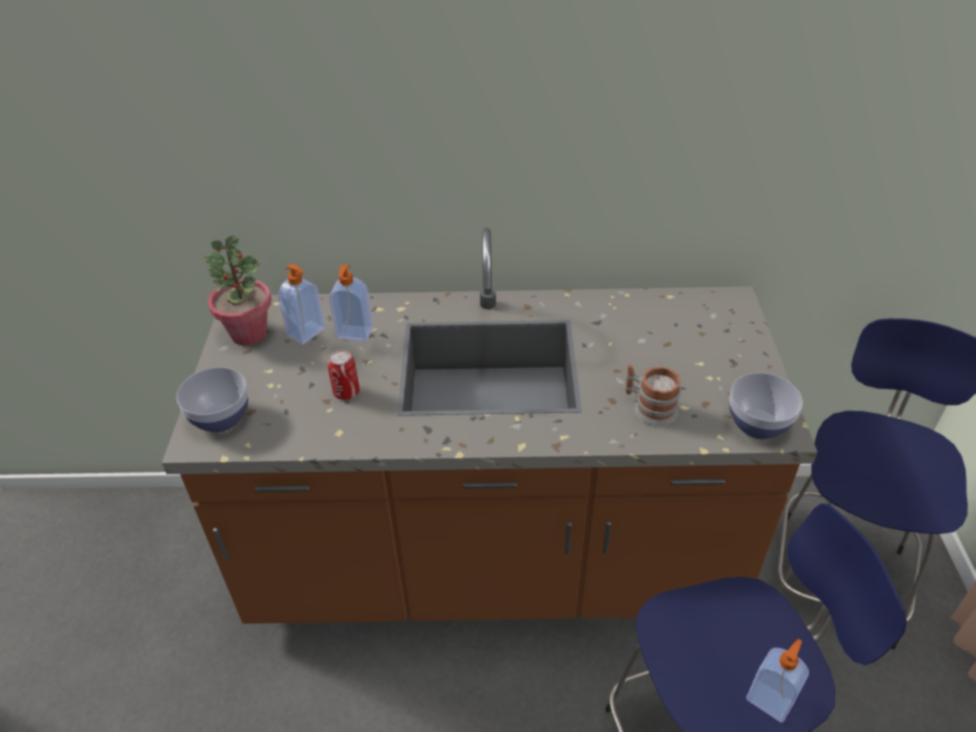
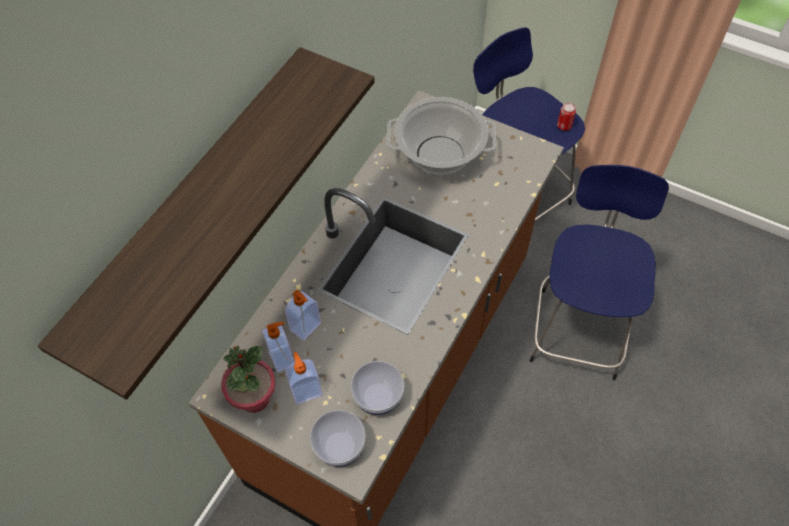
camera: 60 degrees left, 15 degrees up
(298, 75) = (195, 206): none -> shelf
(346, 392) = (366, 356): can -> can (564, 126)
(648, 408) = (486, 200): mug -> none
(674, 340) = (439, 155): none -> cooking pot
(757, 424) = (530, 159): bowl -> bowl (378, 397)
(770, 700) = (634, 268): soap dispenser -> soap dispenser (306, 391)

